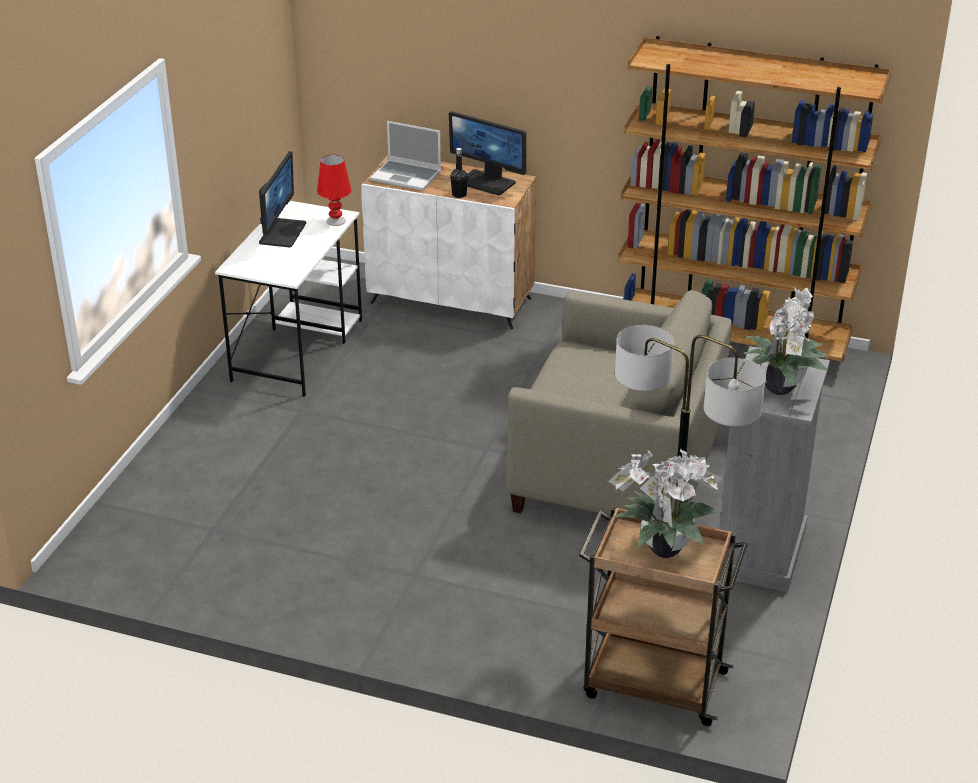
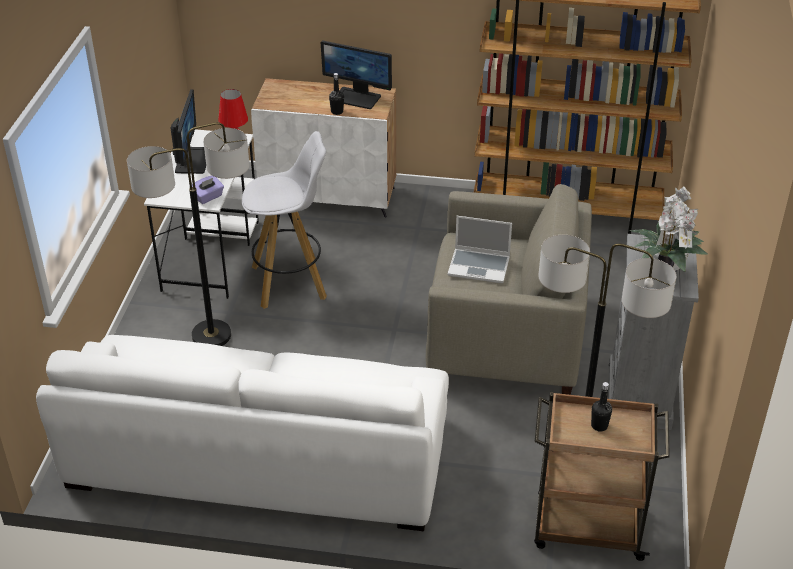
camera: 10 degrees left, 5 degrees up
(274, 433) = (211, 335): none -> floor lamp
(288, 272) = (208, 197): none -> purple tissue box
(293, 560) = (259, 453): none -> white sofa
(380, 387) = (290, 282): none -> white stool
(407, 176) = (288, 98): laptop -> laptop (479, 266)
(661, 549) = (599, 426): potted plant -> black bottle

